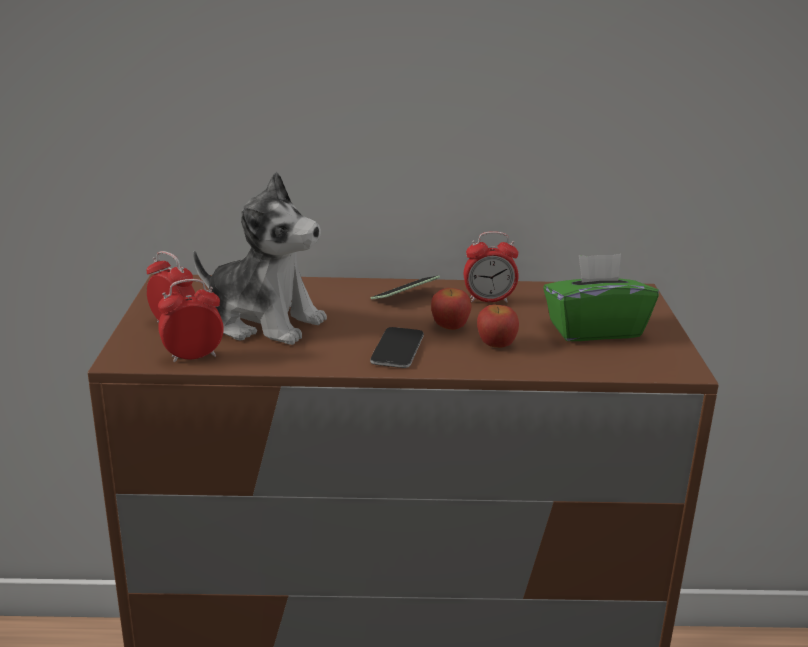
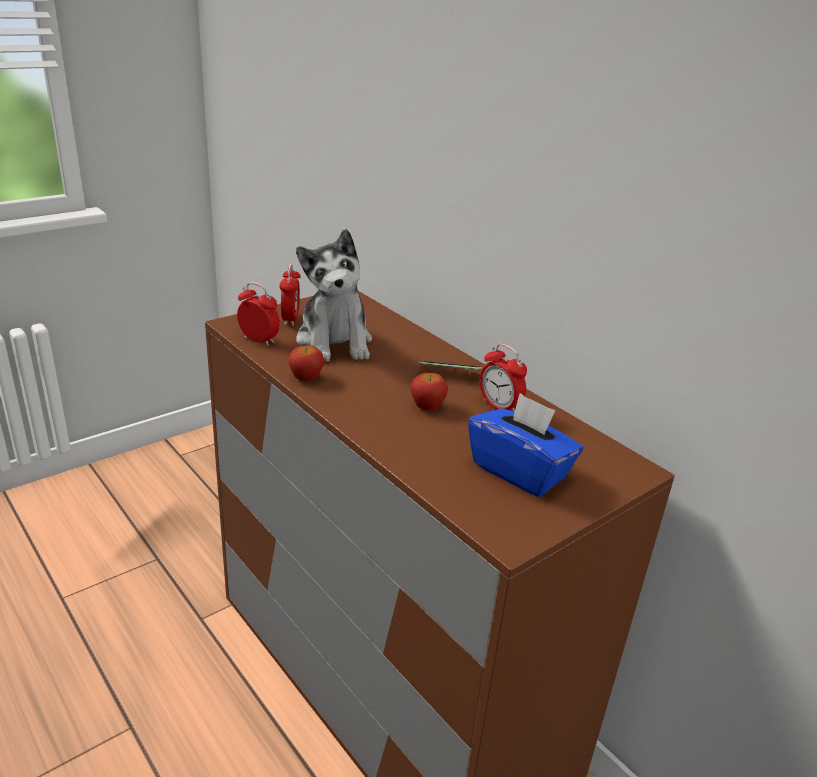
camera: 50 degrees right, 5 degrees up
(397, 349) = (361, 399): phone -> none
(496, 344) = (425, 434): apple -> apple (306, 378)
(594, 330) = (520, 471): green tissue box -> blue tissue box

